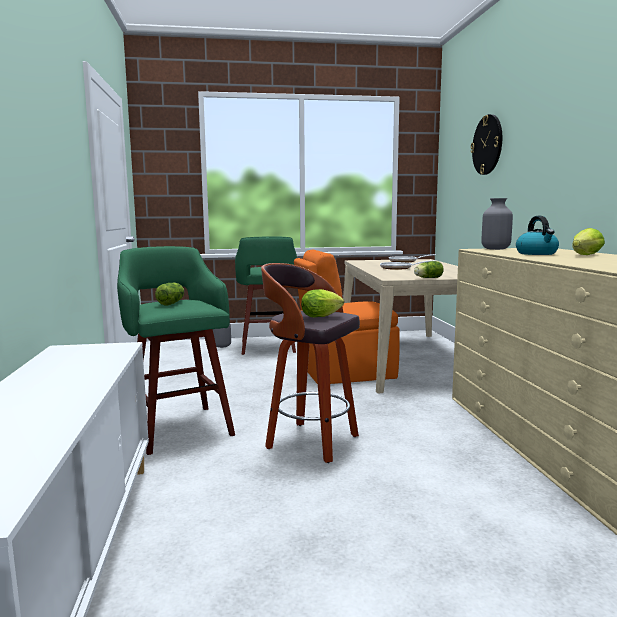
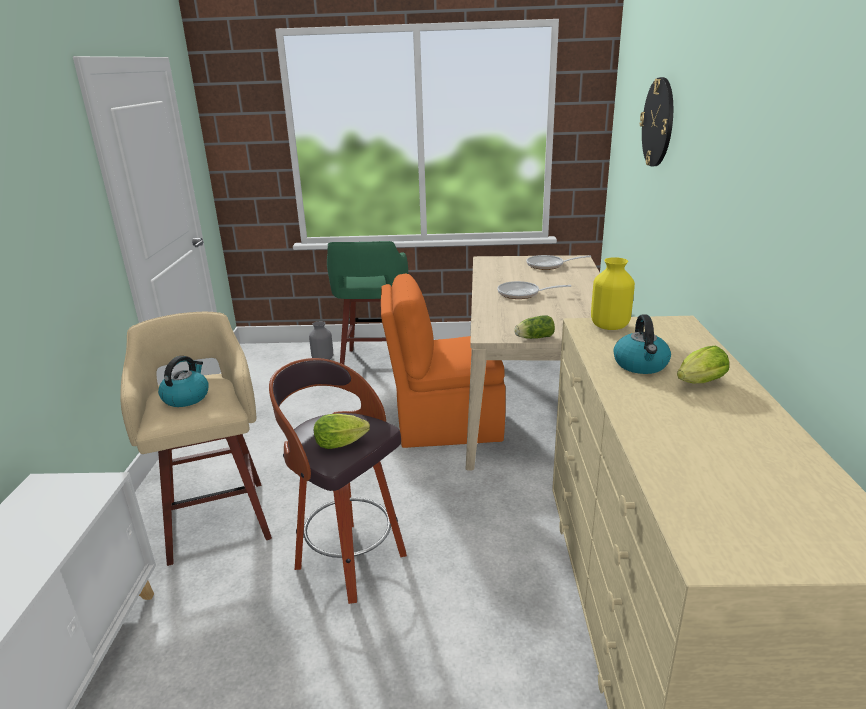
camera: 10 degrees right, 15 degrees up
(172, 303) = (186, 397): lettuce -> kettle
(179, 427) = (218, 517): green stool -> beige stool
(495, 249) = (609, 326): grey vase -> yellow vase

